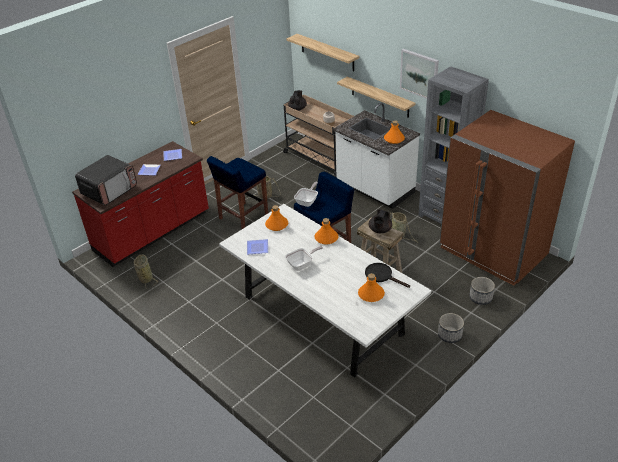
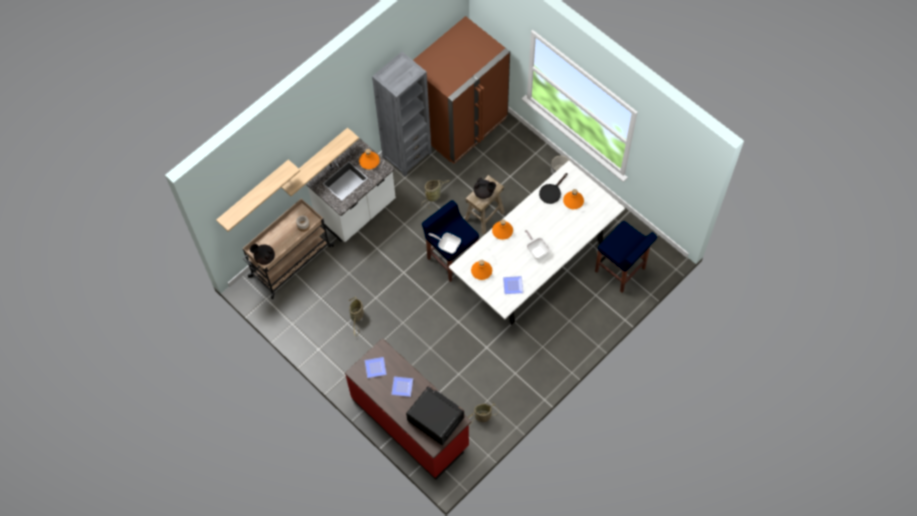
camera: 90 degrees left, 25 degrees up
(243, 218) = (393, 335): blue stool -> blue stool (620, 270)
(419, 74) = (346, 108): picture -> none
(480, 298) = (518, 143): planter -> none

